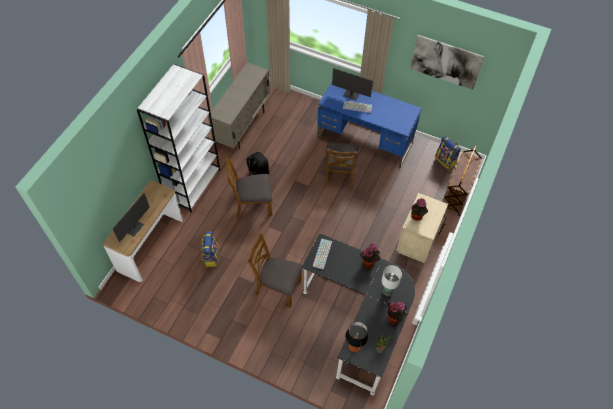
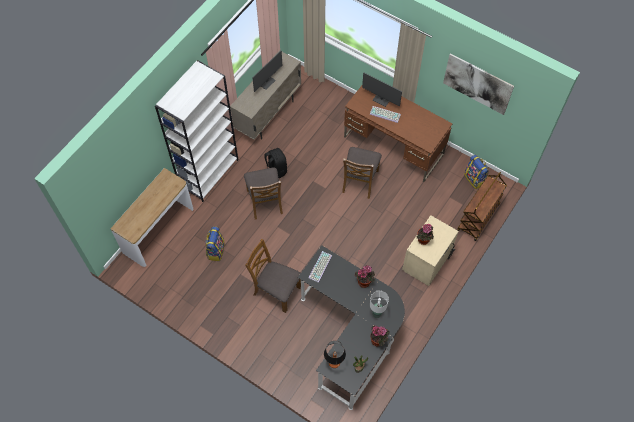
camera: 10 degrees right, 5 degrees up
(134, 227) = (142, 216): monitor -> monitor (266, 82)
(252, 204) = (265, 201): brown chair -> brown chair turned 105 degrees counterclockwise
(365, 140) = (394, 145): blue desk -> brown desk

